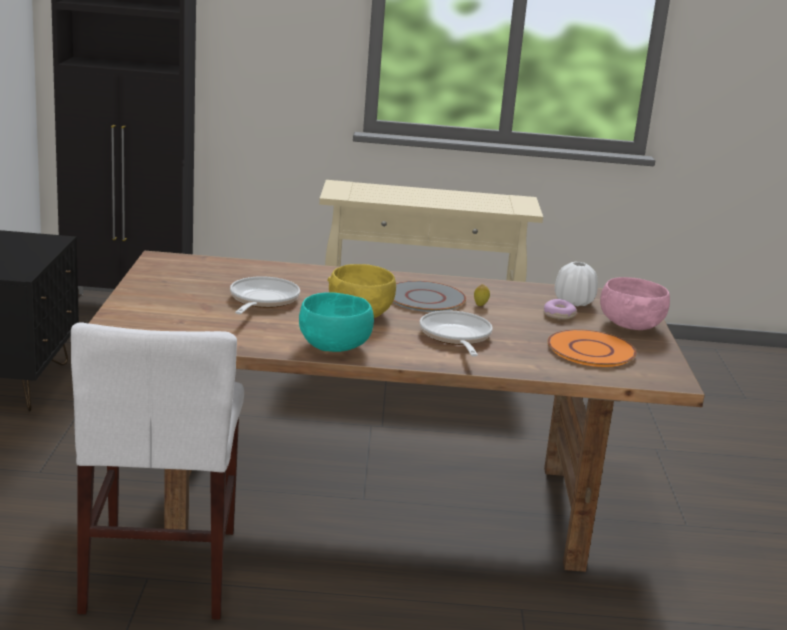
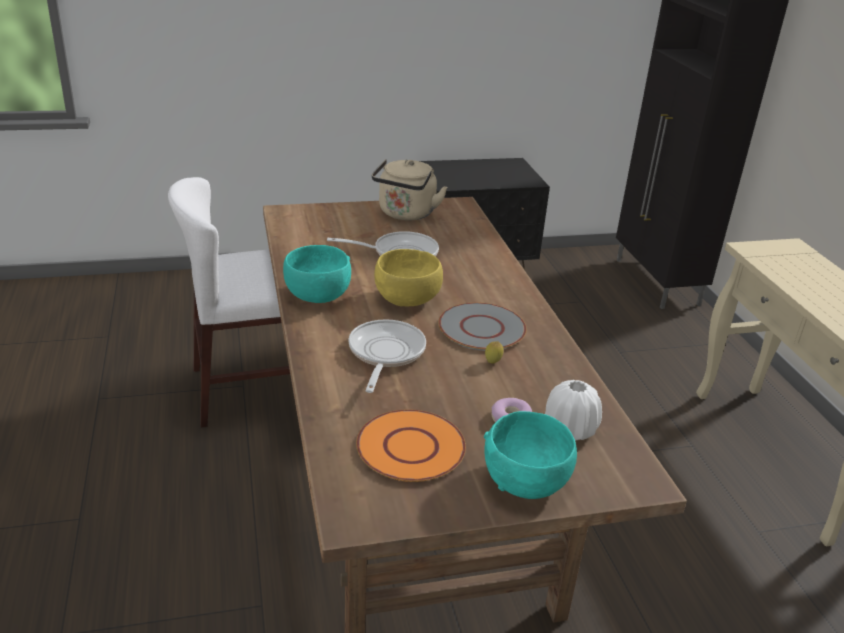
camera: 75 degrees right, 10 degrees up
(167, 282) = (405, 214): none -> beige kettle
(455, 337) = (385, 354): frying pan -> frying pan turned 60 degrees counterclockwise
(630, 325) = (525, 480): pink bowl -> turquoise bowl

